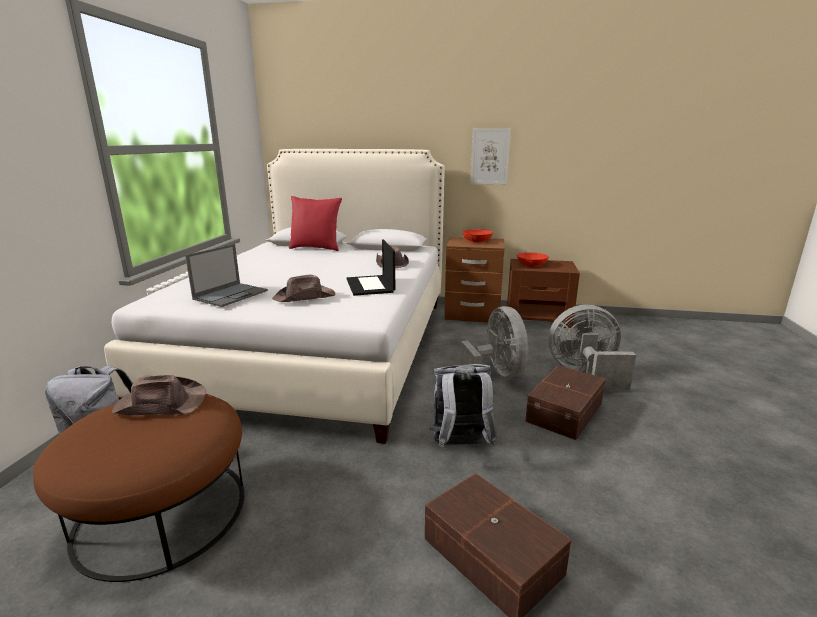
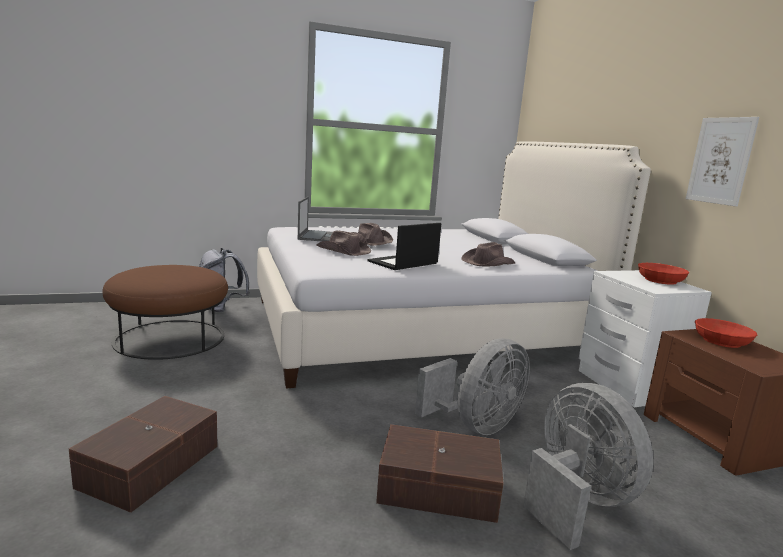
camera: 60 degrees right, 5 degrees down
(160, 403) = (194, 271): brown hat -> brown hat (370, 241)
(231, 295) = (319, 236): laptop -> laptop turned 90 degrees counterclockwise
(316, 248) = (485, 240): red pillow -> none
(460, 446) = (307, 425): grey backpack -> none
(472, 314) = (627, 385): brown nightstand -> white nightstand

